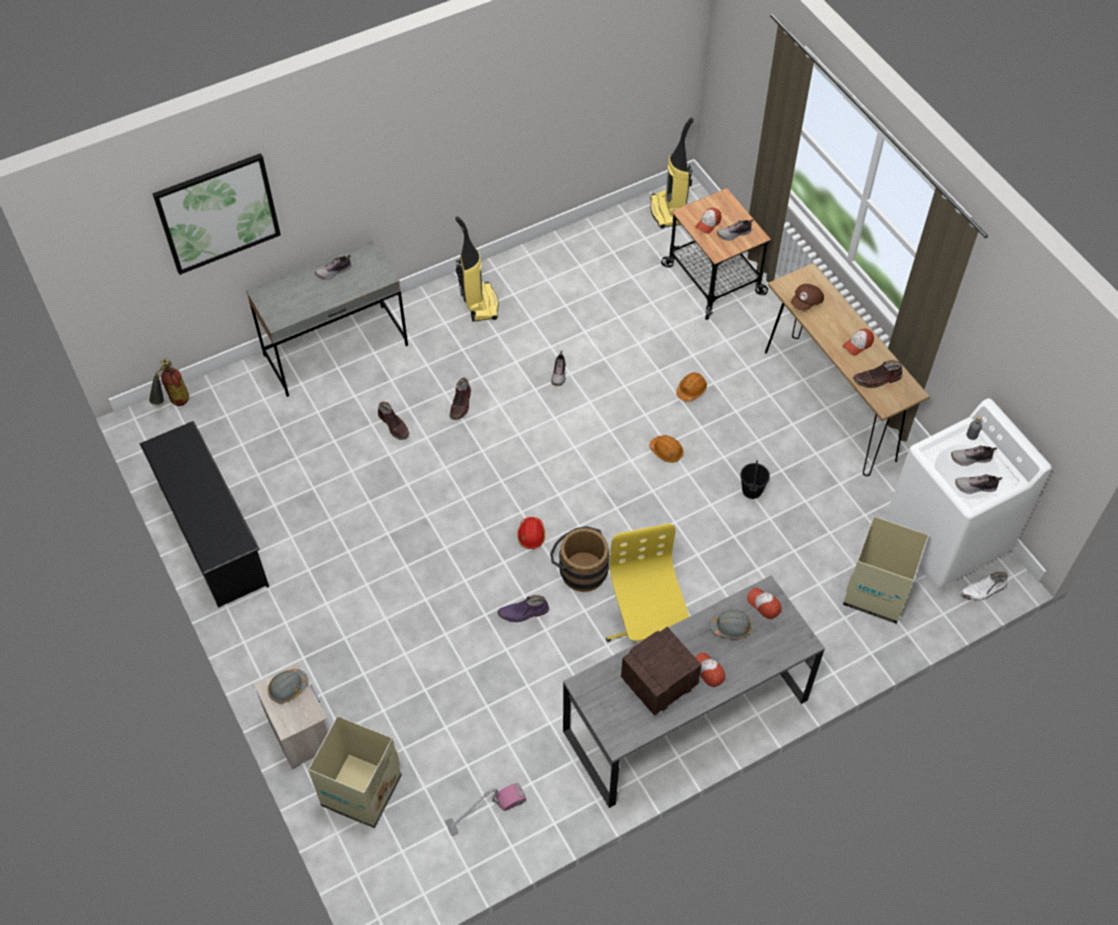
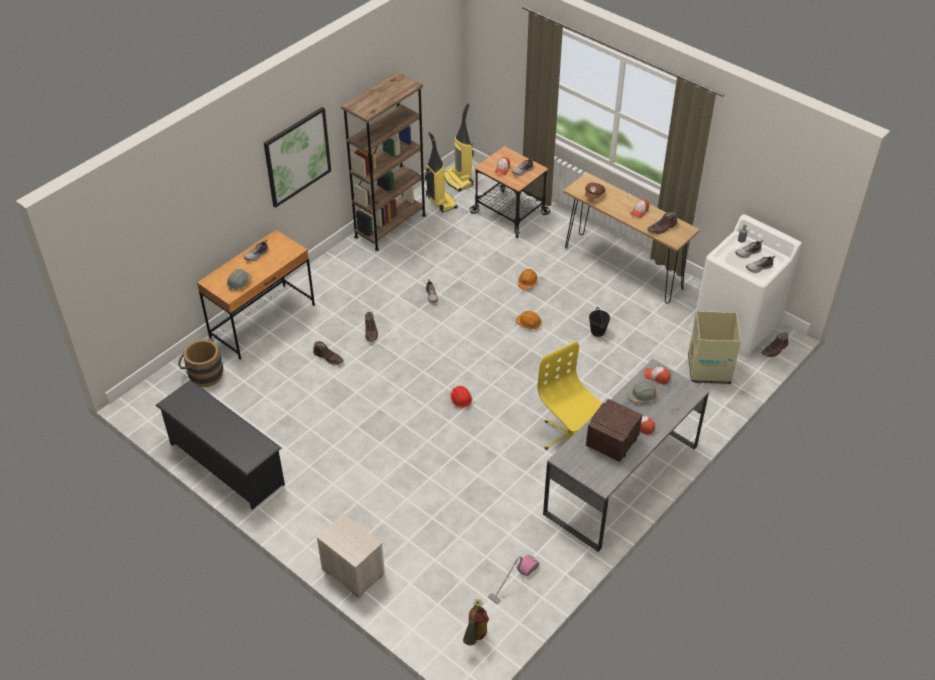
camera: 20 degrees left, 10 degrees down
(174, 404) = (154, 387): fire extinguisher -> fire extinguisher (475, 639)
(218, 213) = (176, 219): picture -> picture (297, 156)
(288, 688) = (344, 532): grey hard hat -> grey hard hat (239, 283)
(336, 350) = (263, 321): grey desk -> brown desk
(360, 792) = (417, 597): cardboard box -> none
(480, 303) = (354, 266): vacuum cleaner -> vacuum cleaner (440, 202)
(523, 613) = (479, 449): purple boot -> none
(550, 256) = (390, 226): none -> brown bookcase
(579, 569) = (505, 411): brown bucket -> brown bucket (203, 374)
(983, 591) = (775, 350): white boot -> brown boot

